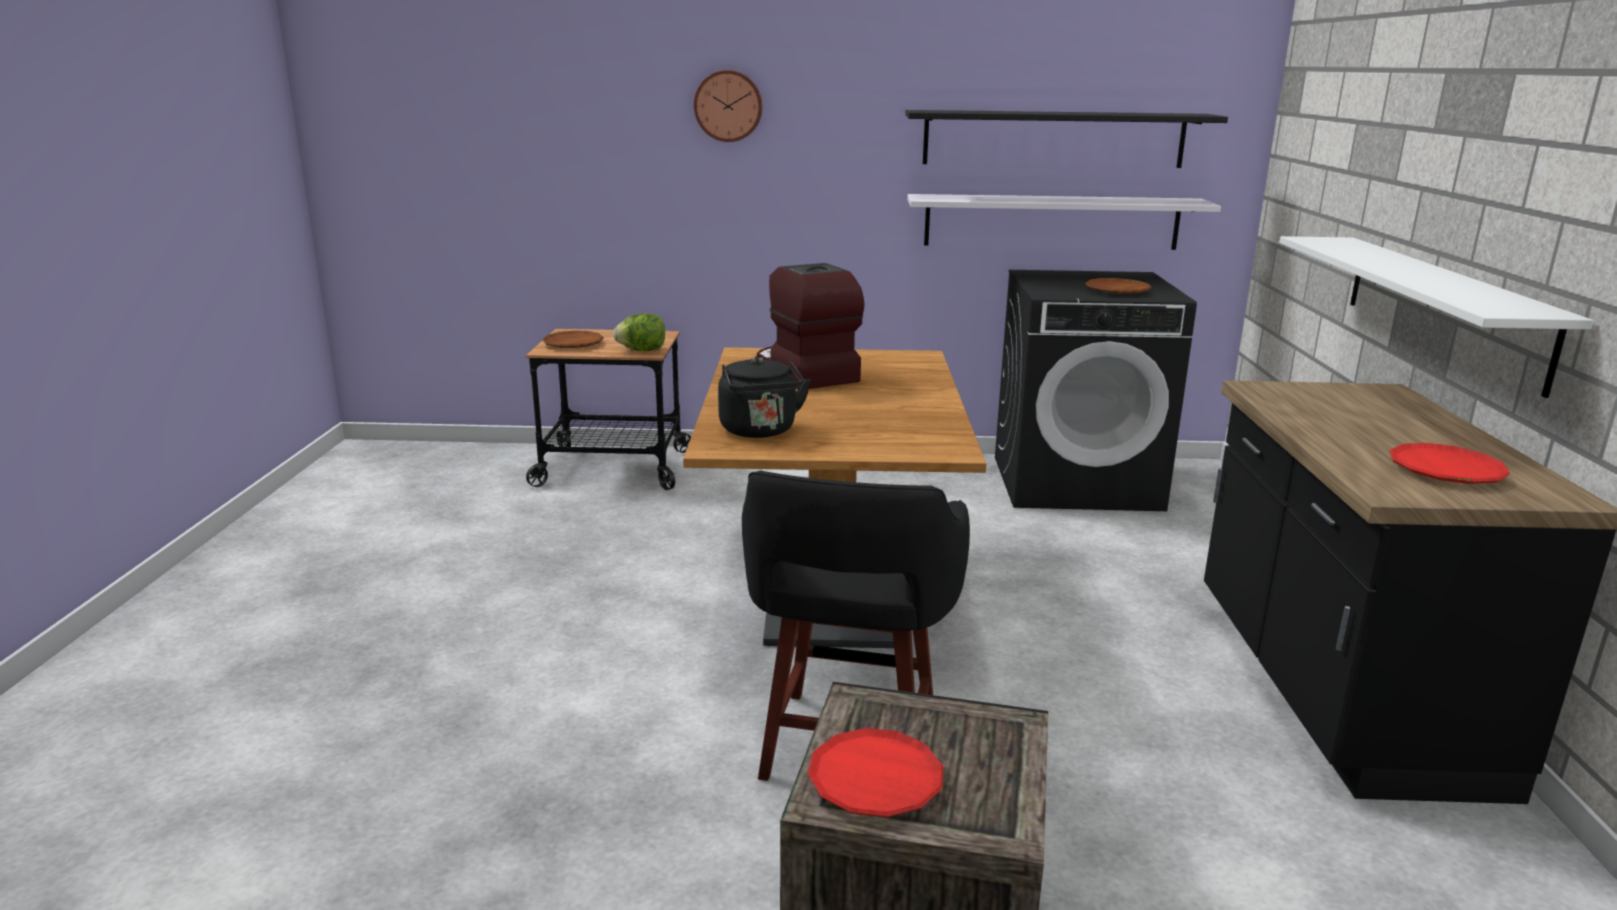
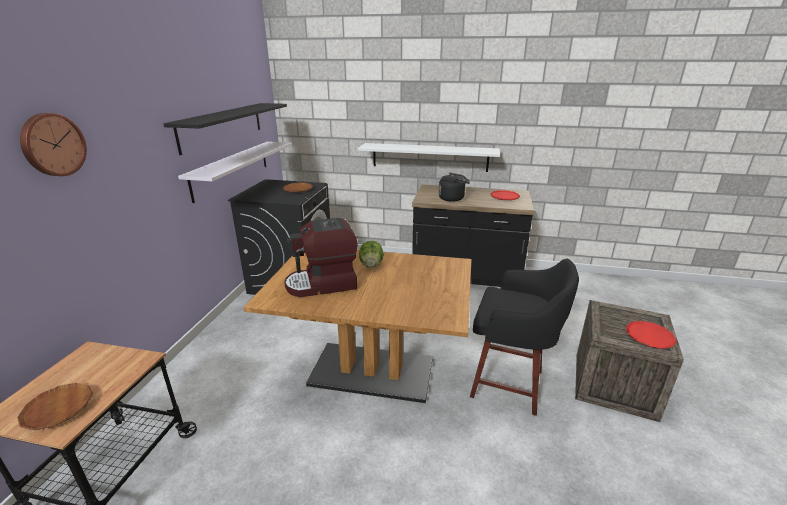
camera: 80 degrees left, 5 degrees up
(642, 350) = (132, 363): lettuce -> lettuce (371, 265)
(760, 431) = (426, 306): black kettle -> black kettle (453, 198)

